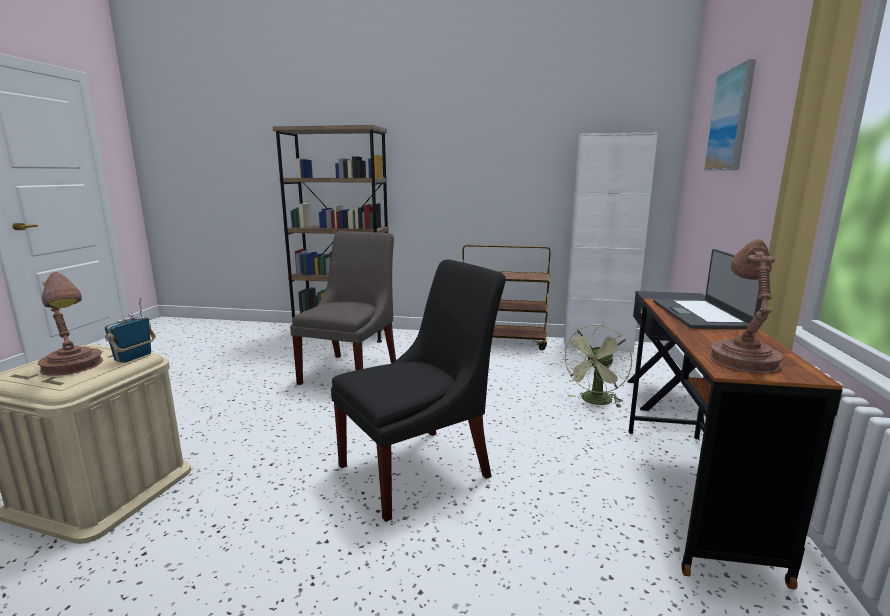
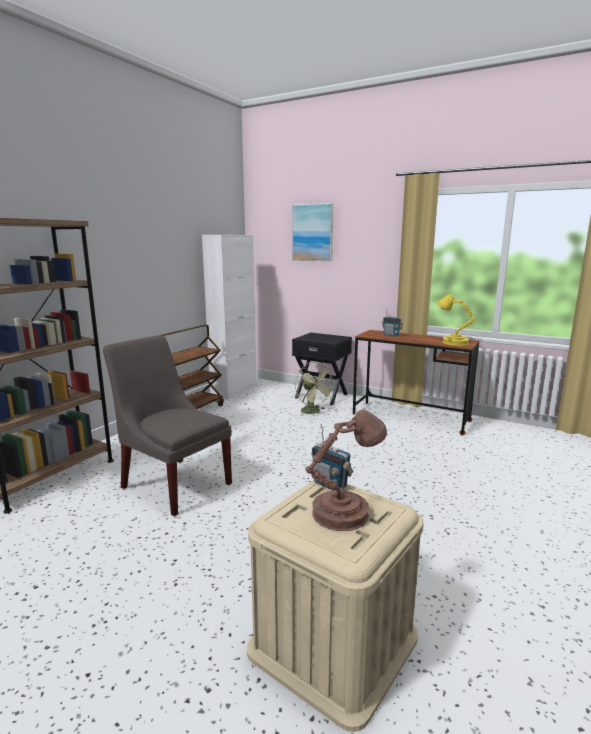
camera: 70 degrees left, 0 degrees up
(420, 468) = (364, 475): black chair -> none
(701, 315) = (391, 335): laptop -> radio
(742, 359) = (453, 342): brown table lamp -> yellow table lamp

